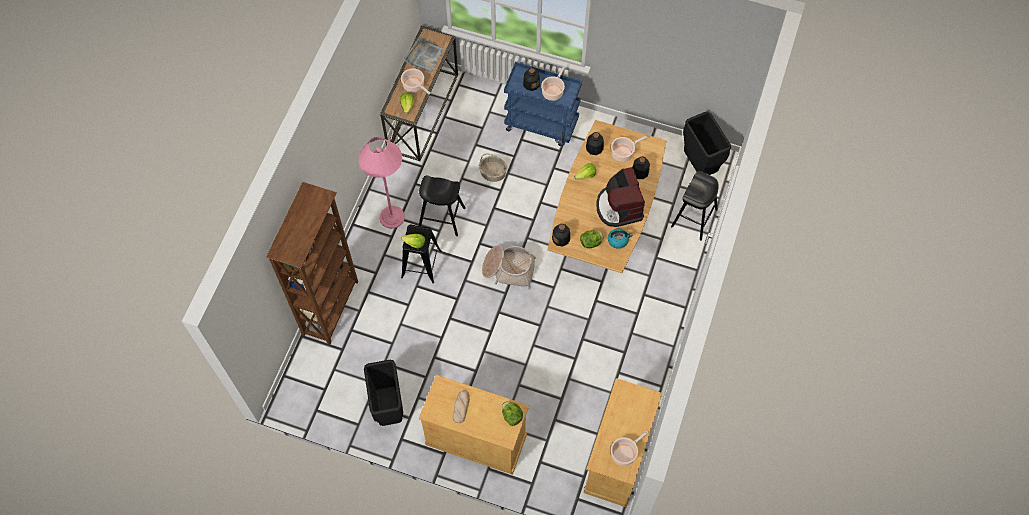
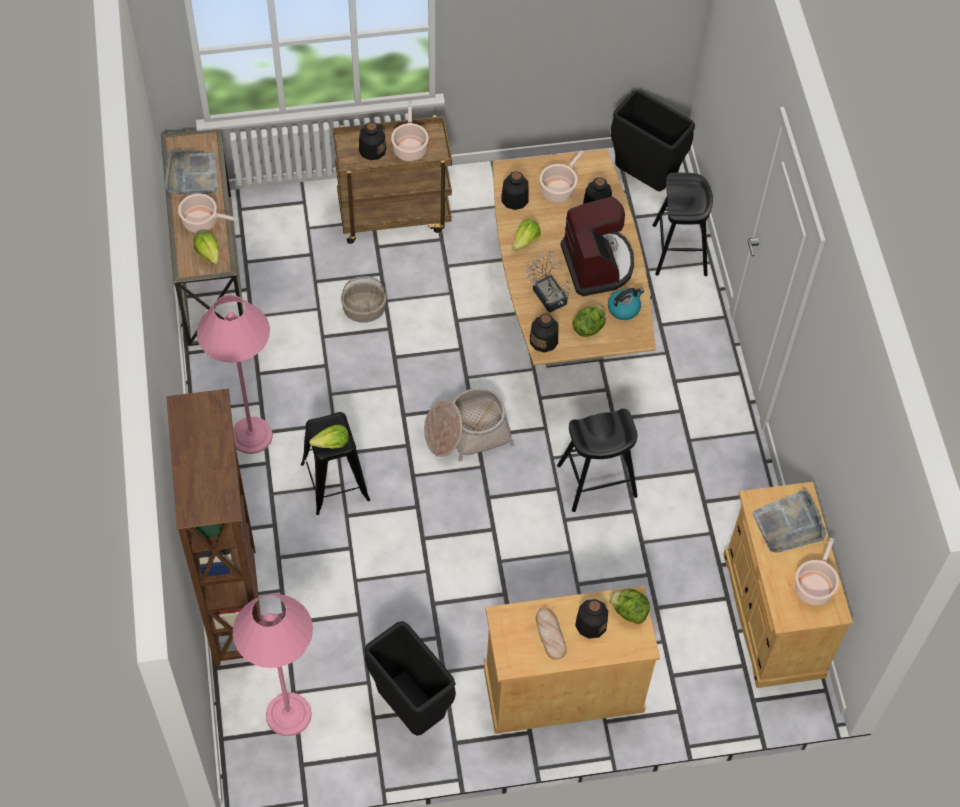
camera: 30 degrees left, 5 degrees down
(324, 380) = (288, 714): none -> pink floor lamp
(442, 218) = (327, 403): black stool -> black stool (597, 481)
(486, 412) = (590, 623): none -> bottle
(542, 124) = (394, 214): blue cart -> brown cart
(579, 212) = (547, 293): none -> potted plant
(618, 207) = (597, 264): coffee machine -> coffee machine turned 150 degrees counterclockwise
(632, 411) = (789, 524): none -> grey tray

